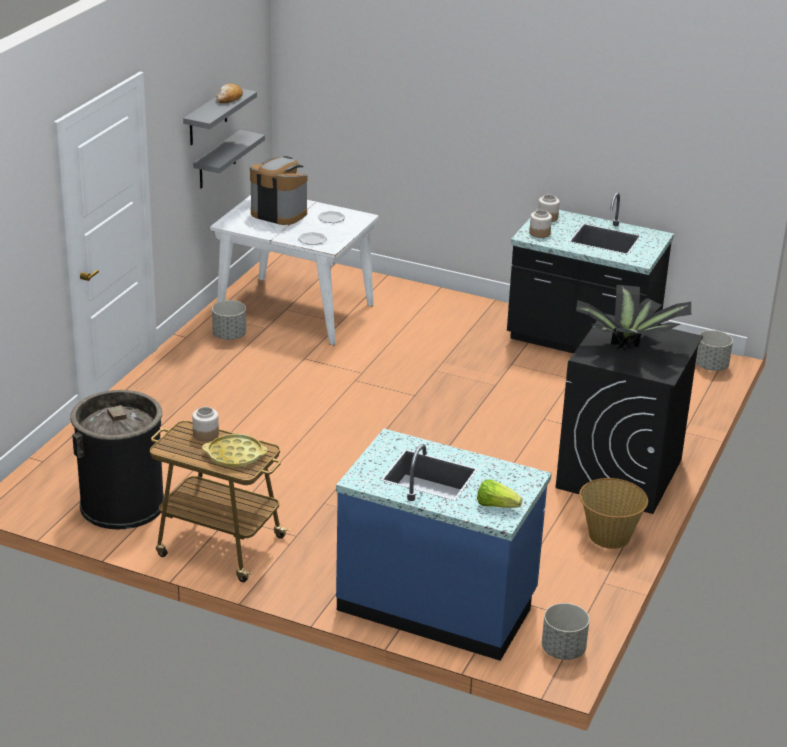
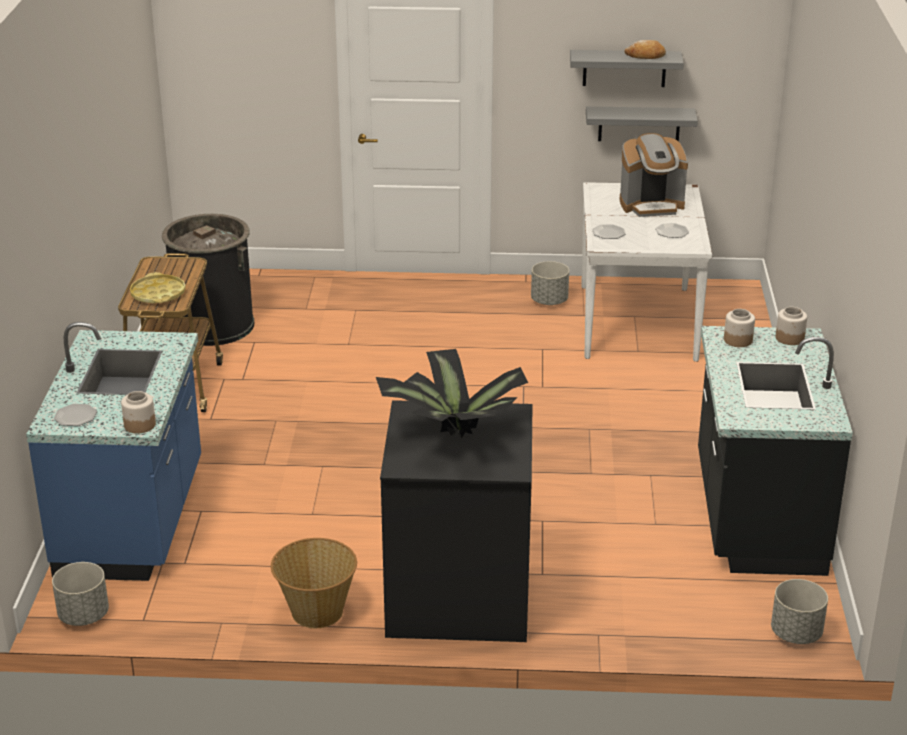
camera: 70 degrees right, 0 degrees up
(205, 435) = (185, 273): jar -> jar (139, 425)
(279, 213) = (651, 205): coffee machine -> coffee machine turned 75 degrees clockwise
(496, 505) = (76, 416): lettuce -> plate

